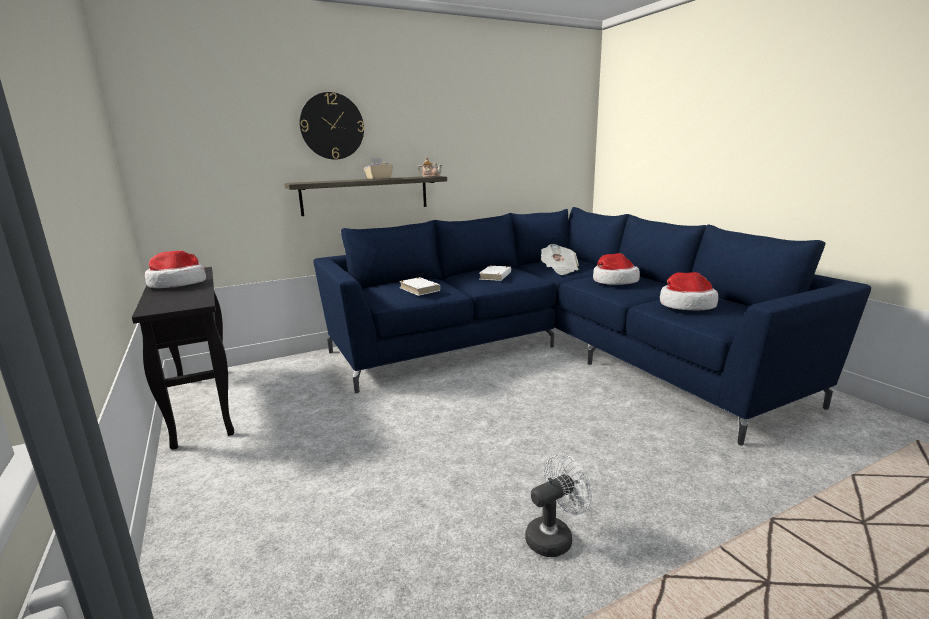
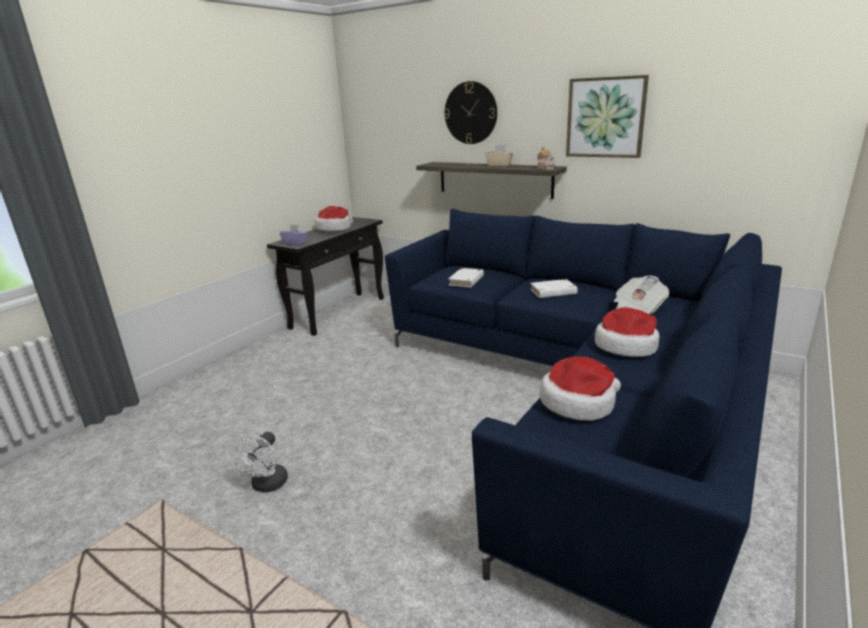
camera: 60 degrees right, 5 degrees up
(182, 304) = (295, 243): none -> purple tissue box
(461, 132) = (605, 117): none -> picture
(554, 537) = (267, 485): white fan -> white fan turned 75 degrees clockwise

